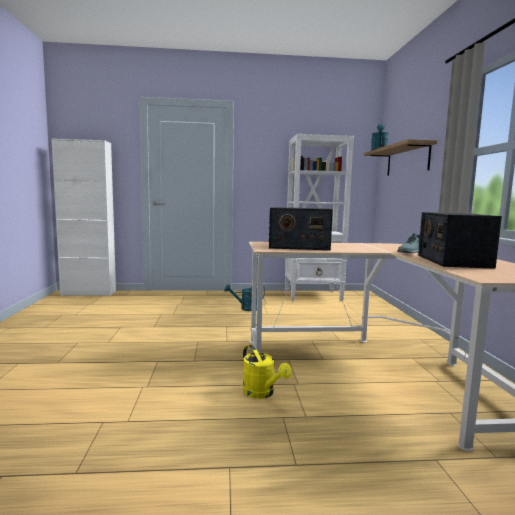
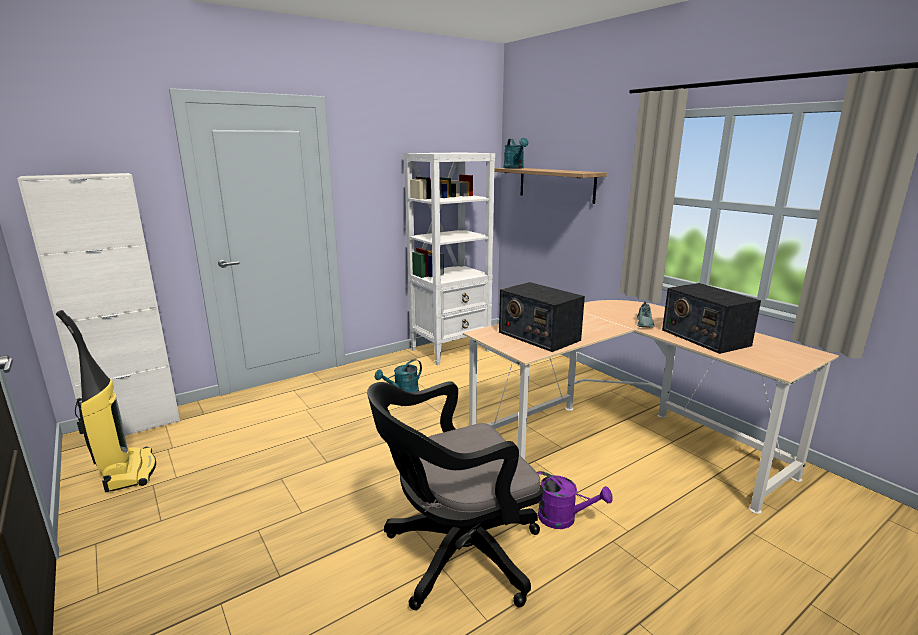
camera: 30 degrees left, 10 degrees up
(60, 308) = (128, 472): none -> vacuum cleaner
(159, 385) = (455, 555): none -> black office chair
(262, 393) = (563, 519): yellow watering can -> purple watering can
(298, 247) = (538, 336): radio -> radio turned 75 degrees clockwise

